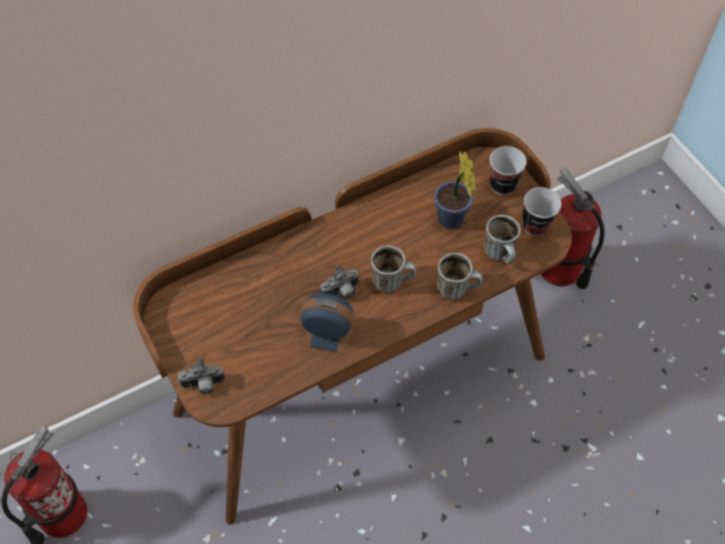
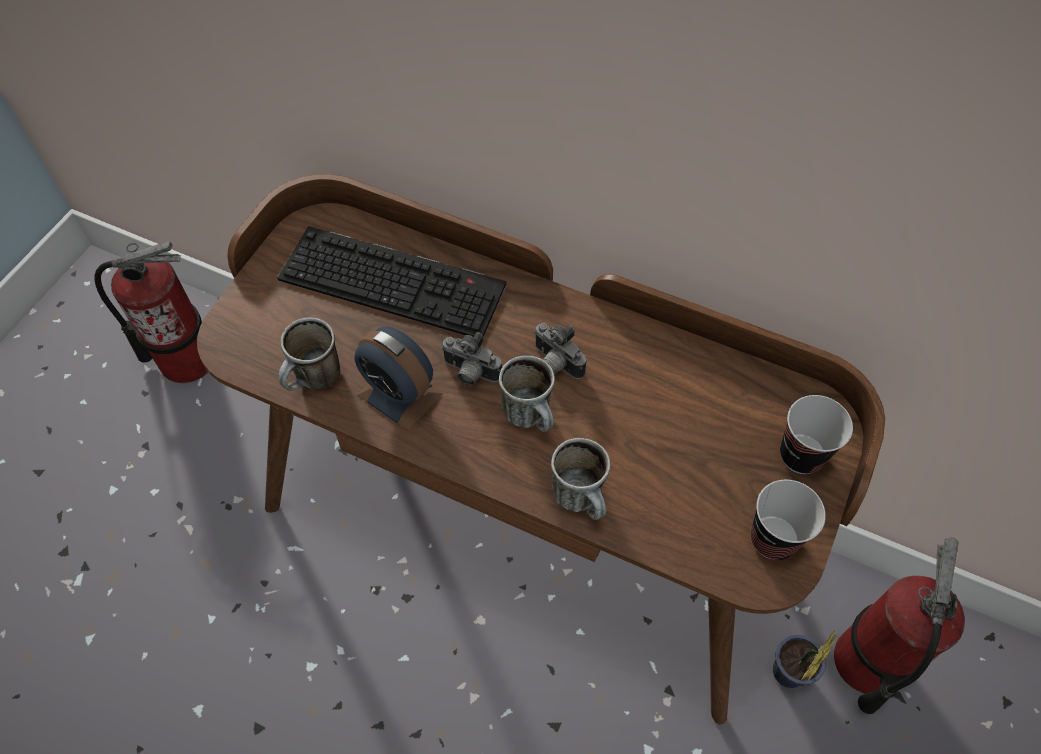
camera: 55 degrees right, 0 degrees up
(203, 386) = (242, 317): camera -> camera (555, 364)
(247, 292) = (396, 281): none -> keyboard
(327, 334) = (400, 394): alarm clock -> alarm clock turned 150 degrees clockwise
(451, 222) = (683, 429): potted plant -> potted plant (786, 675)
(501, 255) = (684, 523): mug -> mug (315, 381)

